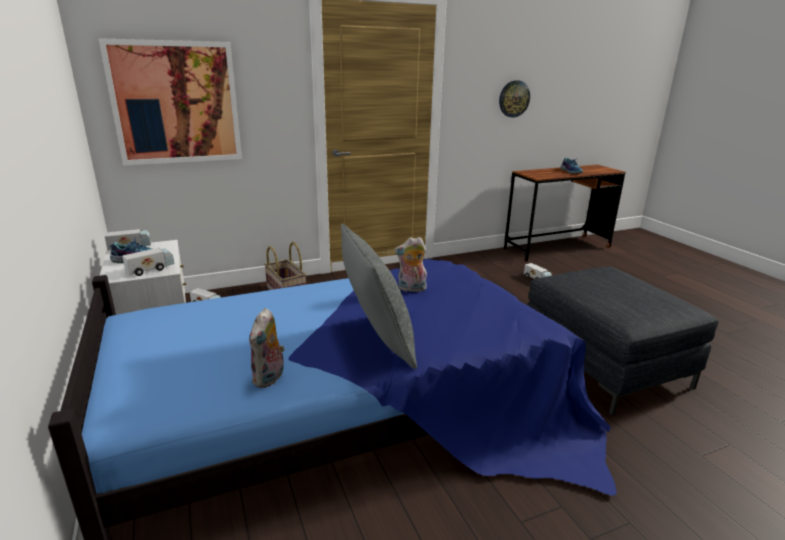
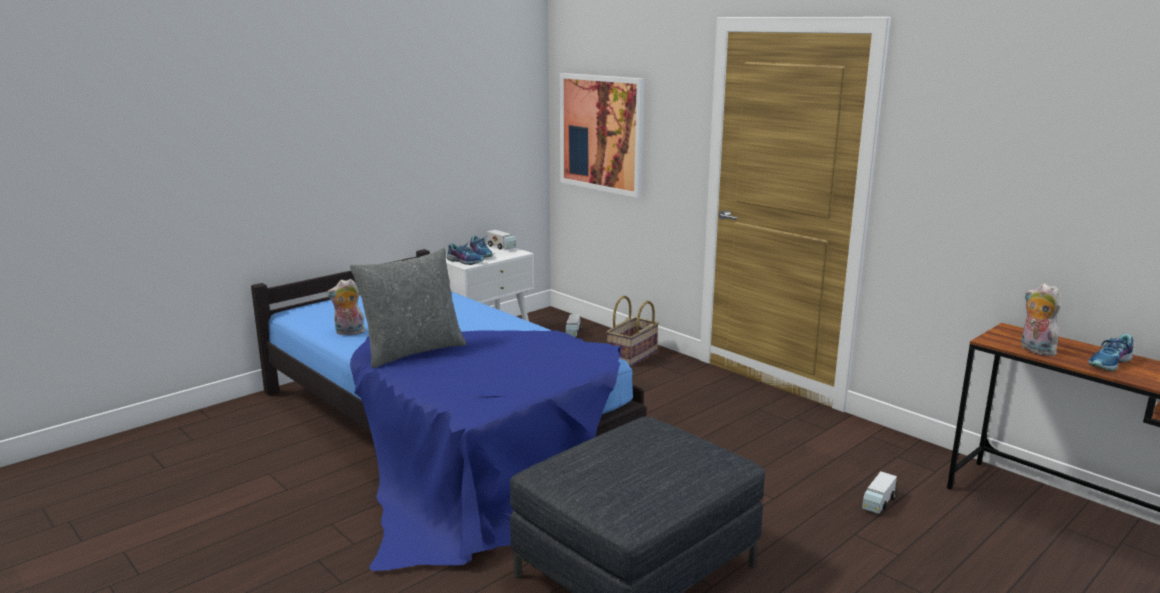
camera: 70 degrees right, 5 degrees down
(151, 269) = (465, 261): toy truck -> shoe
(411, 289) = (525, 349): plush toy -> plush toy (1034, 350)
(514, 99) = (1015, 191): wall clock -> none

